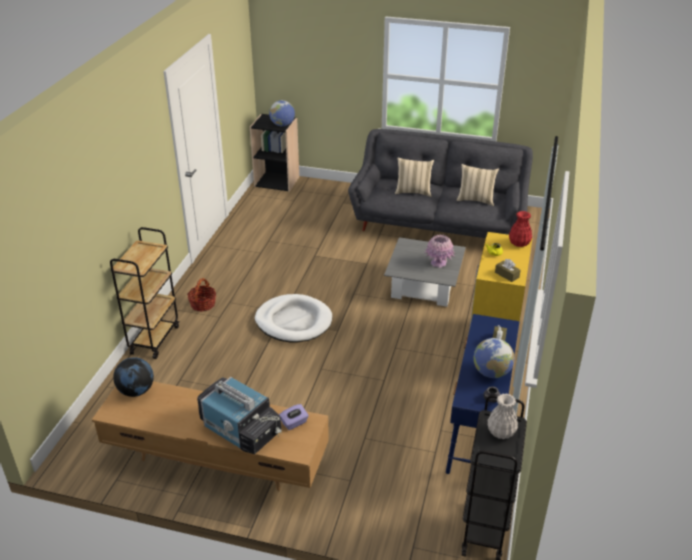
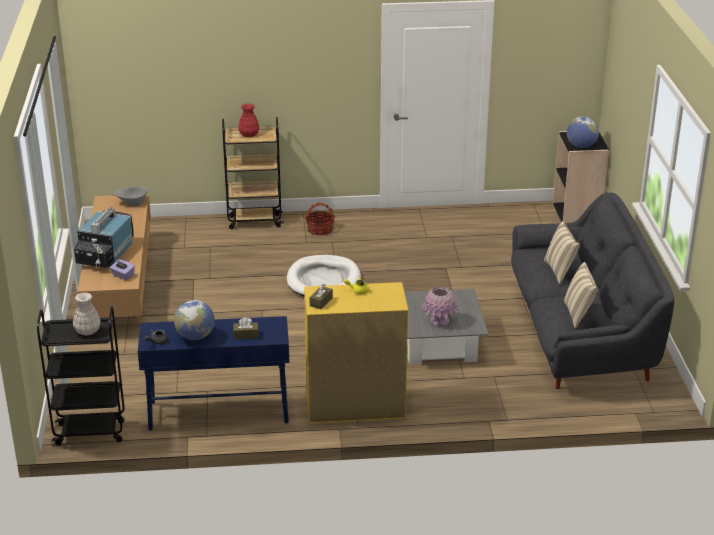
camera: 70 degrees right, 5 degrees down
(136, 391) = (132, 203): globe -> grey bowl
(519, 243) = (389, 302): red vase -> red vase (249, 134)

